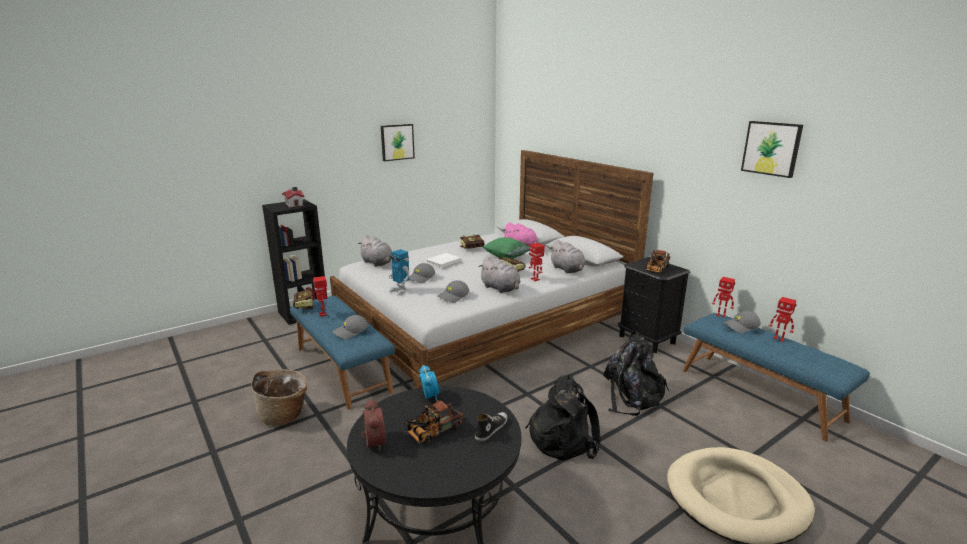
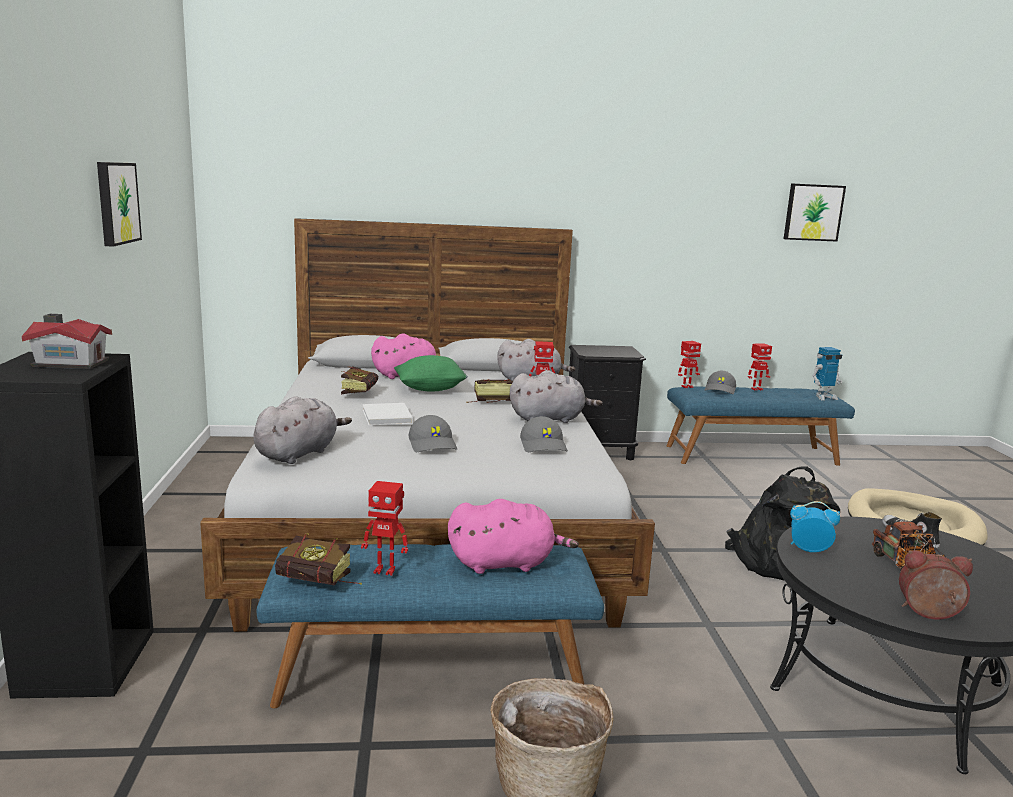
camera: 60 degrees left, 5 degrees down
(350, 332) = (505, 563): grey cap -> pink plush toy
(377, 263) = (299, 453): grey plush toy -> grey plush toy turned 45 degrees counterclockwise
(400, 291) = (468, 467): toy robot -> toy robot (824, 397)
(632, 395) = (713, 500): black backpack -> none
(656, 269) = (616, 352): toy truck -> none
(772, 148) = (715, 186): picture -> picture (813, 212)

